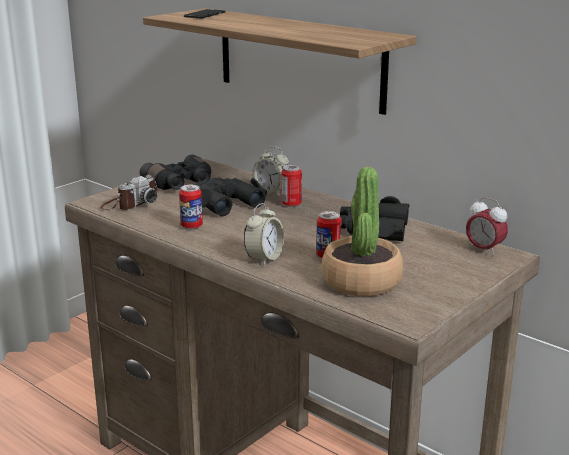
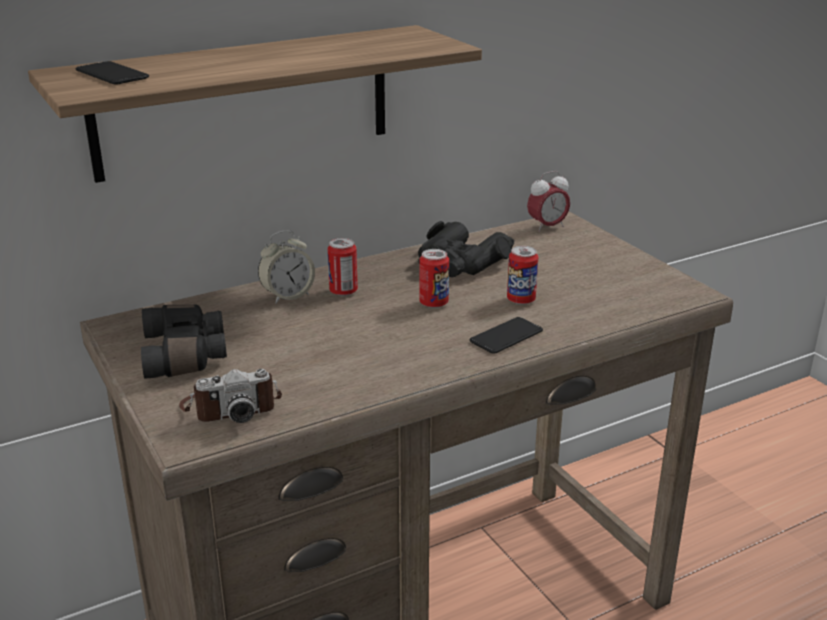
camera: 70 degrees left, 5 degrees up
(130, 203) = (231, 407): camera -> camera turned 105 degrees clockwise
(191, 226) = (367, 368): can -> can (433, 303)
(224, 203) = (298, 333): black binoculars -> none
(264, 258) = (506, 336): alarm clock -> phone
(361, 281) = (594, 296): potted plant -> none

